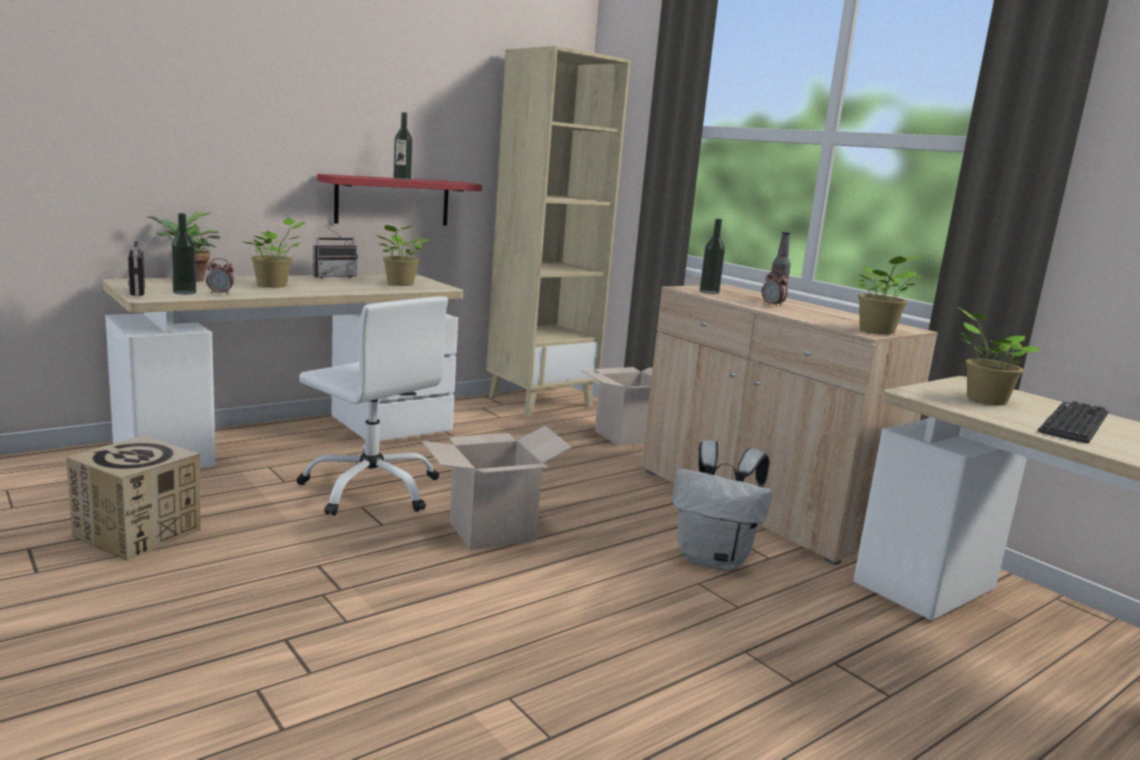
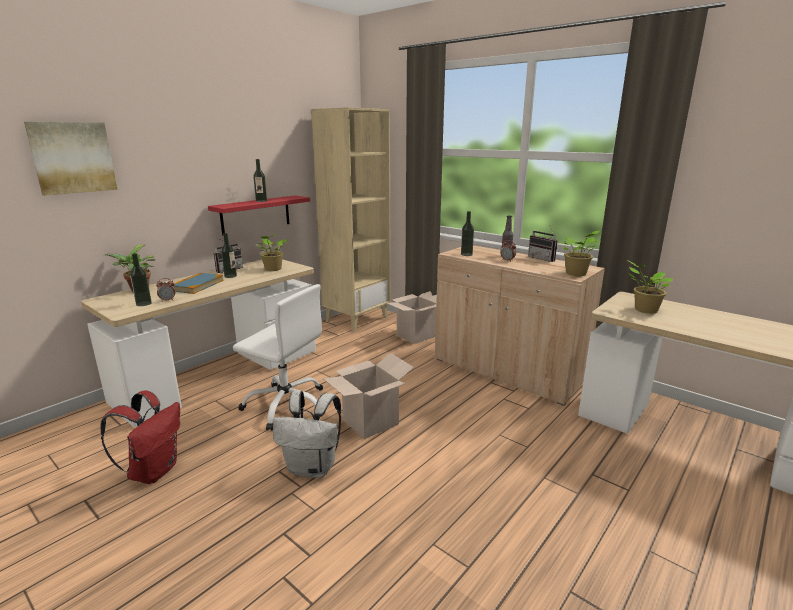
camera: 10 degrees left, 5 degrees up
(127, 70) = (72, 157): none -> picture
(138, 533) = (153, 471): cardboard box -> red backpack
(145, 292) = (117, 308): radio -> radio (543, 258)
(274, 285) = (197, 285): potted plant -> book
(331, 283) = (230, 276): none -> bottle
(714, 559) = (500, 415): white backpack -> white backpack (313, 468)
(1074, 423) = (698, 320): keyboard -> none

